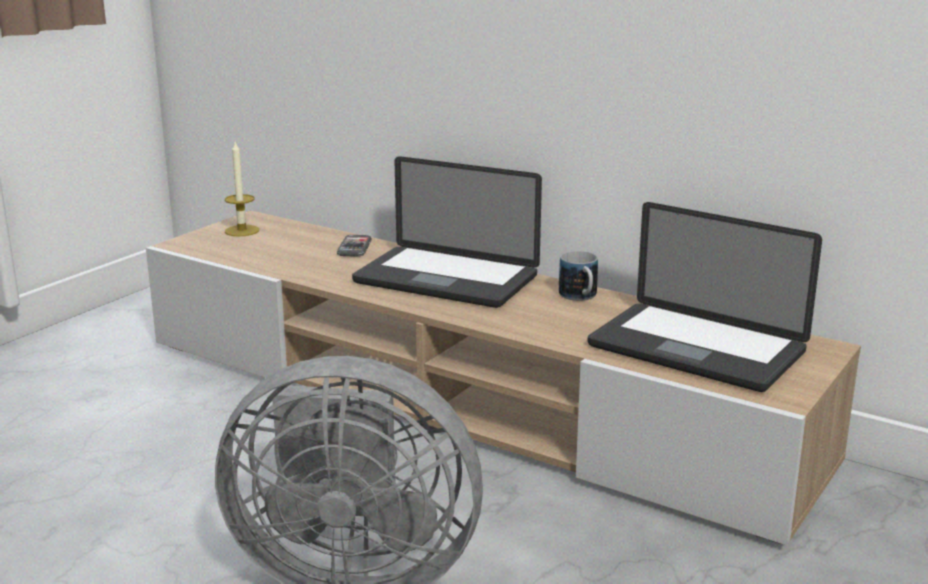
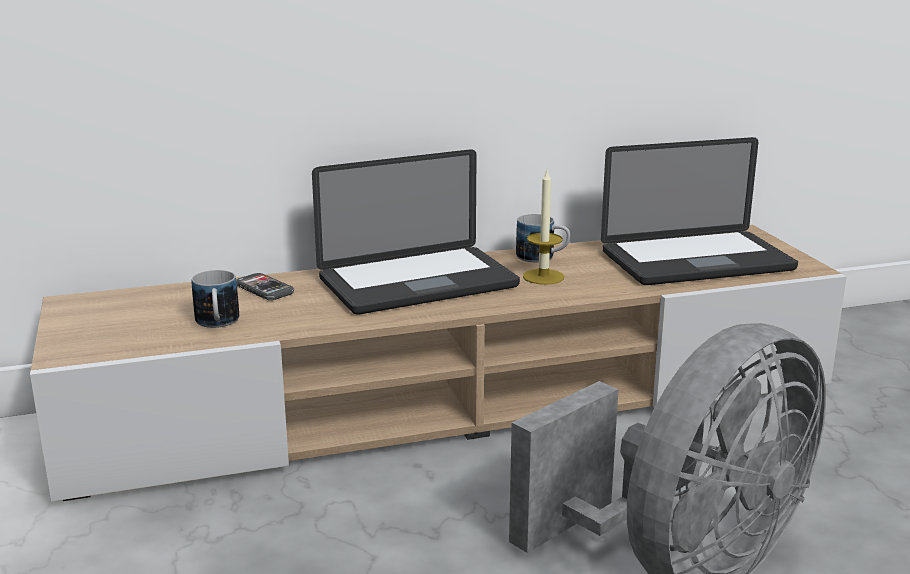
camera: 50 degrees left, 0 degrees up
(242, 231) = (99, 317): candle -> candle (543, 277)
(279, 257) = (217, 323): none -> mug

